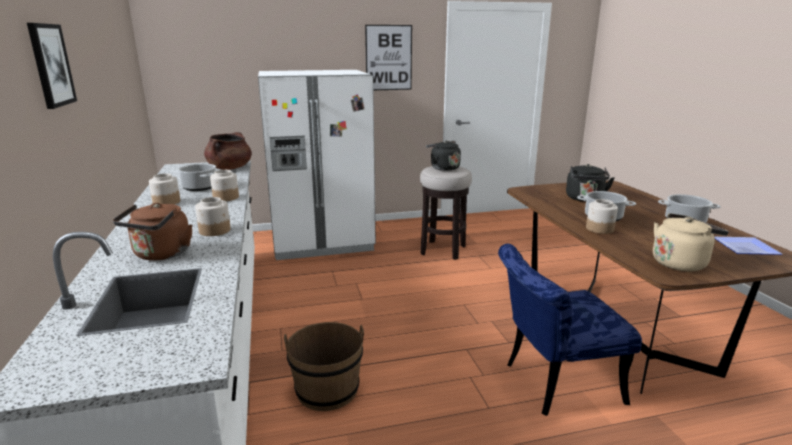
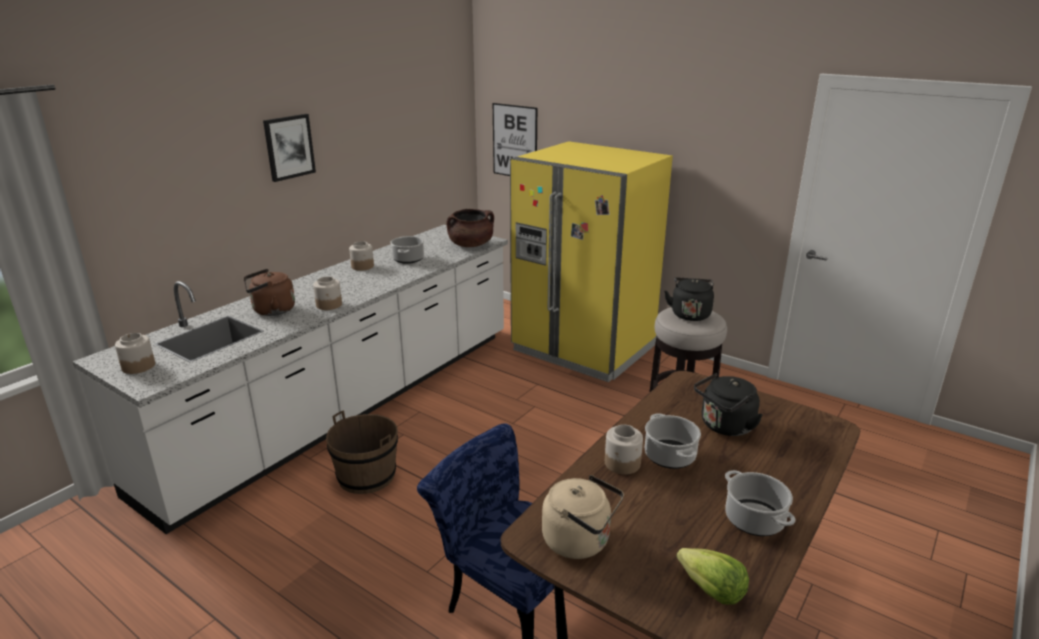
camera: 50 degrees right, 5 degrees up
(225, 197) = (399, 276): jar -> jar (138, 366)
(322, 241) = (583, 349): white fridge -> yellow fridge
(388, 58) = (719, 145): picture -> picture (515, 141)
(748, 248) = (711, 590): plate -> lettuce

